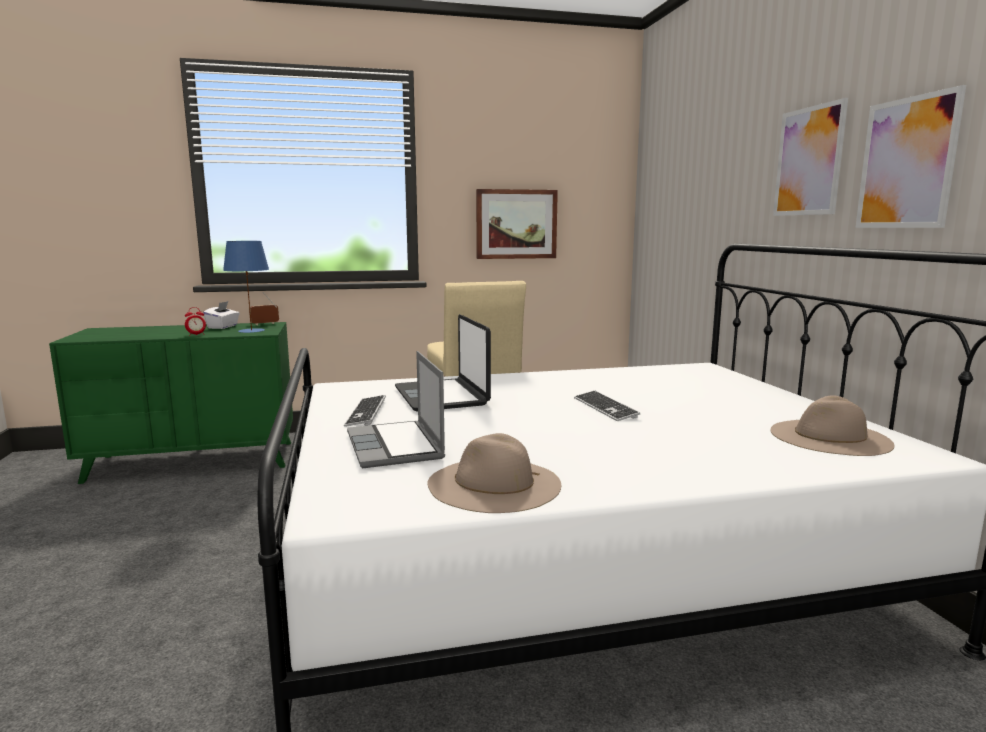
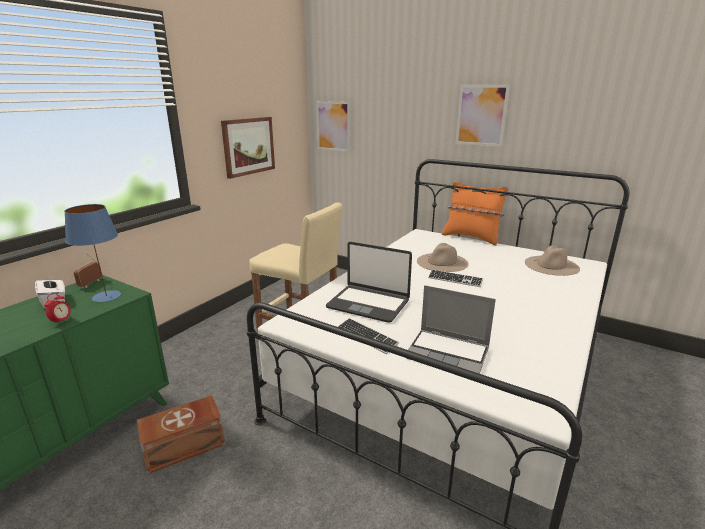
camera: 45 degrees left, 10 degrees up
(244, 497) = (185, 446): none -> brown storage box
(493, 484) = (539, 352): beige hat -> beige hat (442, 262)
(775, 384) = (471, 237): none -> orange pillow
(906, 163) = (549, 125): picture -> picture (333, 126)

